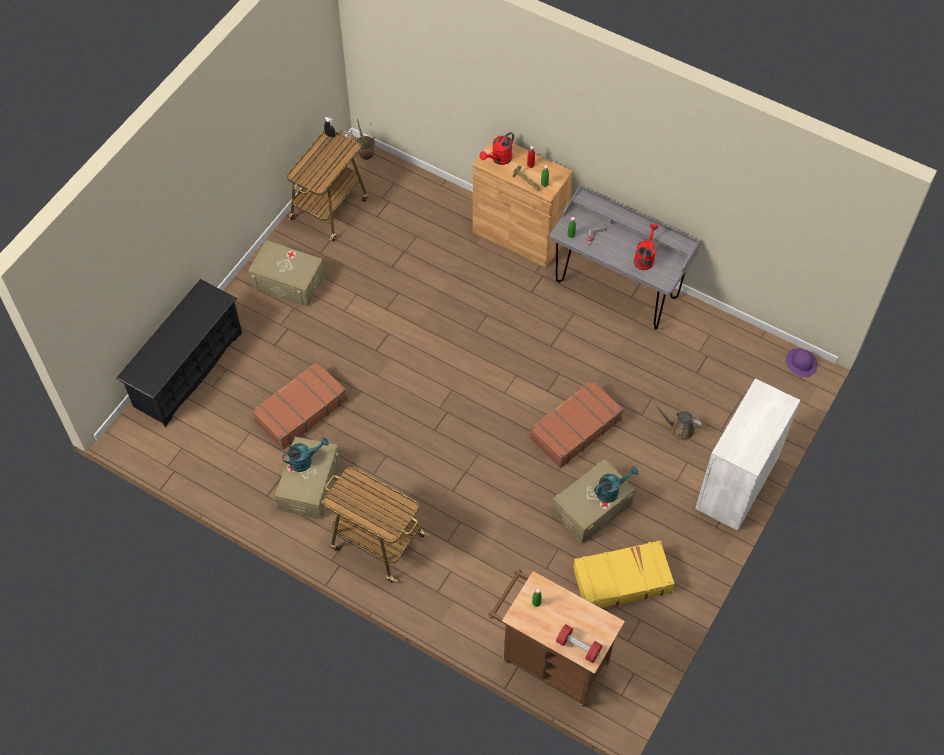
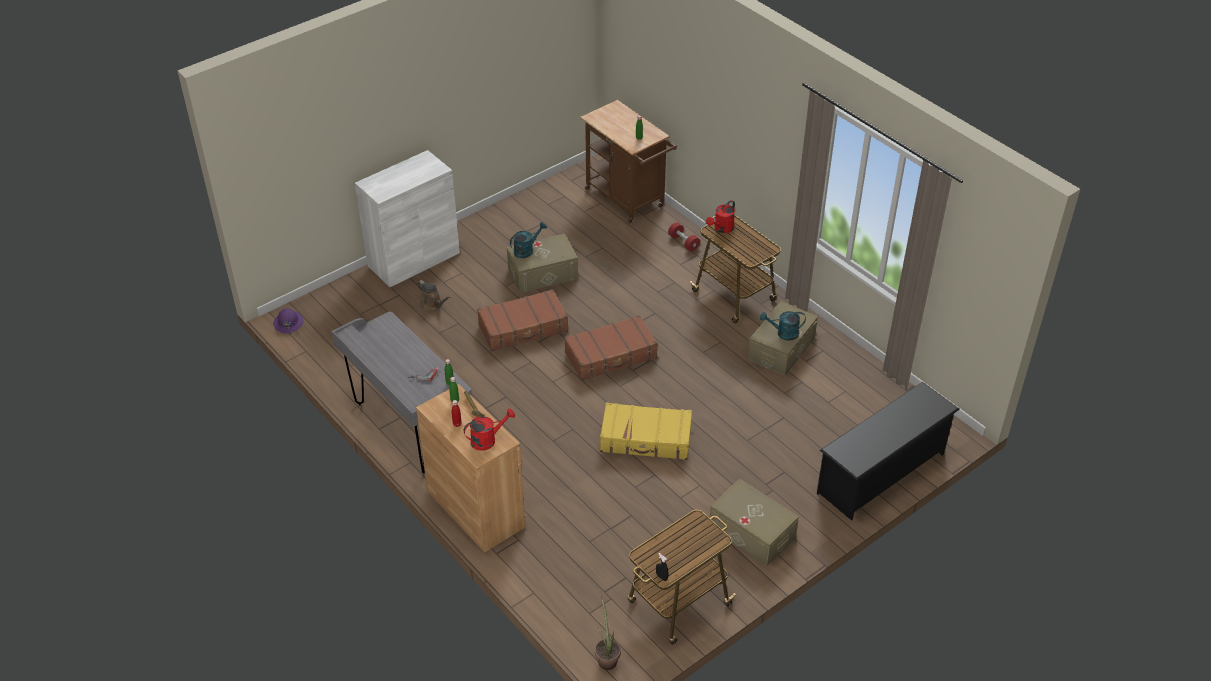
camera: 160 degrees left, 15 degrees down
(300, 410) = (773, 407): brown suitcase -> brown suitcase (611, 356)
(578, 647) = (621, 112): red dumbbell -> red dumbbell (683, 242)
(611, 491) = (526, 250): turquoise watering can -> turquoise watering can turned 150 degrees clockwise
(621, 580) = (547, 227): yellow suitcase -> yellow suitcase (646, 439)
(645, 258) = (391, 344): red watering can -> red watering can (721, 229)

